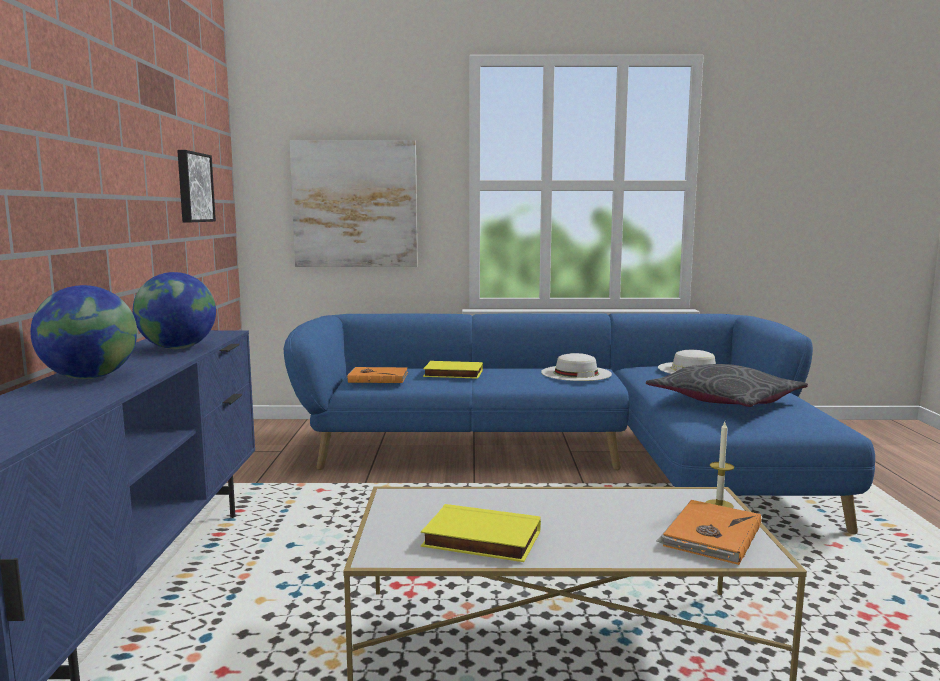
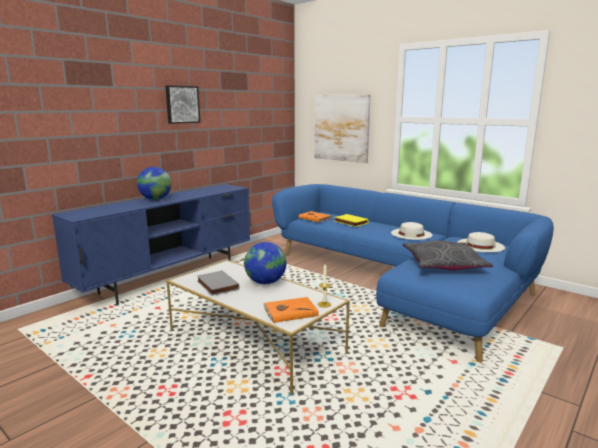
camera: 40 degrees right, 5 degrees up
(177, 348) = (205, 192): globe -> globe (265, 282)
(193, 187) = (256, 121): picture -> picture (182, 104)
(480, 540) = (216, 285): yellow book -> grey book

